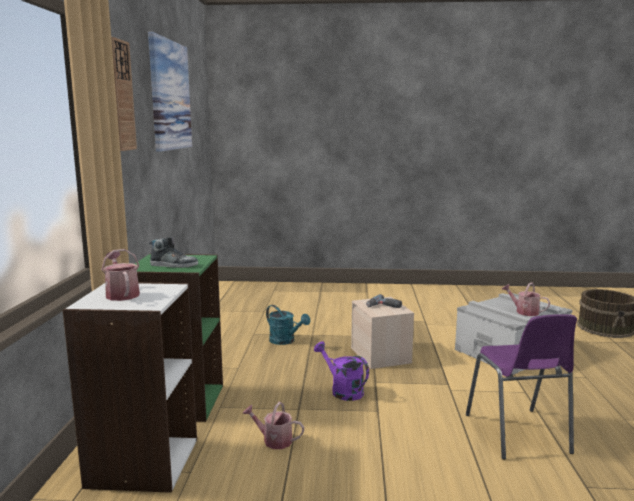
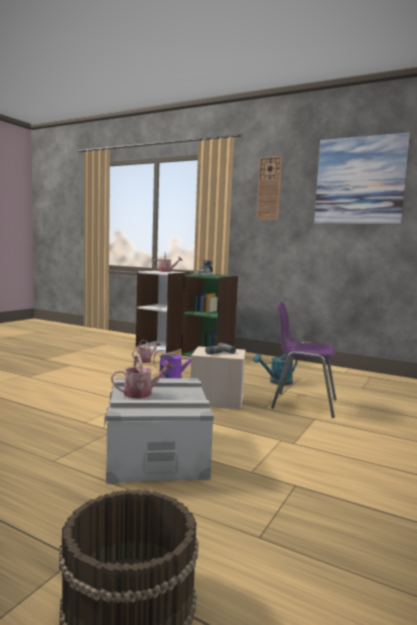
camera: 115 degrees right, 5 degrees down
(518, 435) = (52, 399): purple chair -> purple chair (302, 404)

